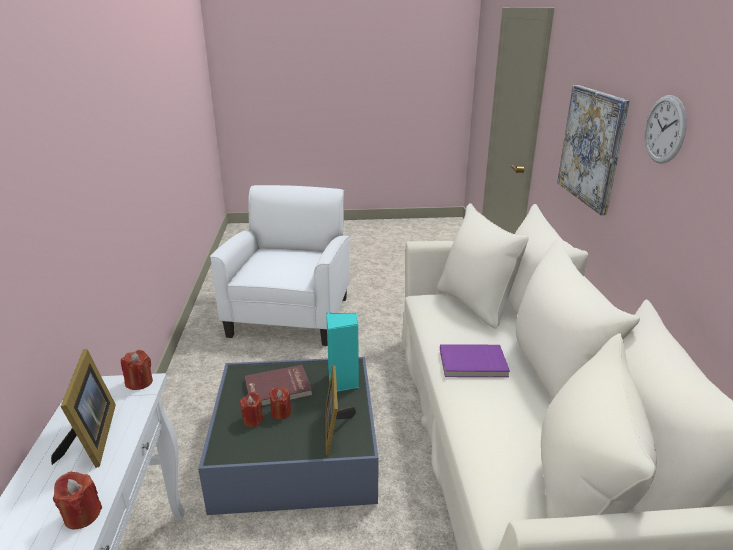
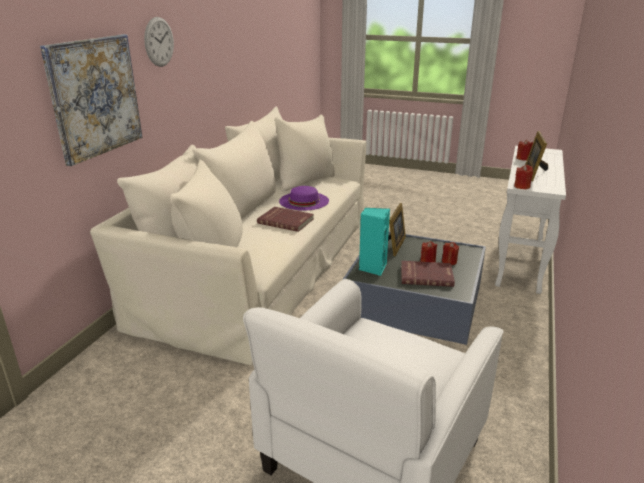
camera: 155 degrees left, 0 degrees up
(473, 364) = (286, 221): purple book -> red book
(500, 413) = (304, 201): none -> purple hat

